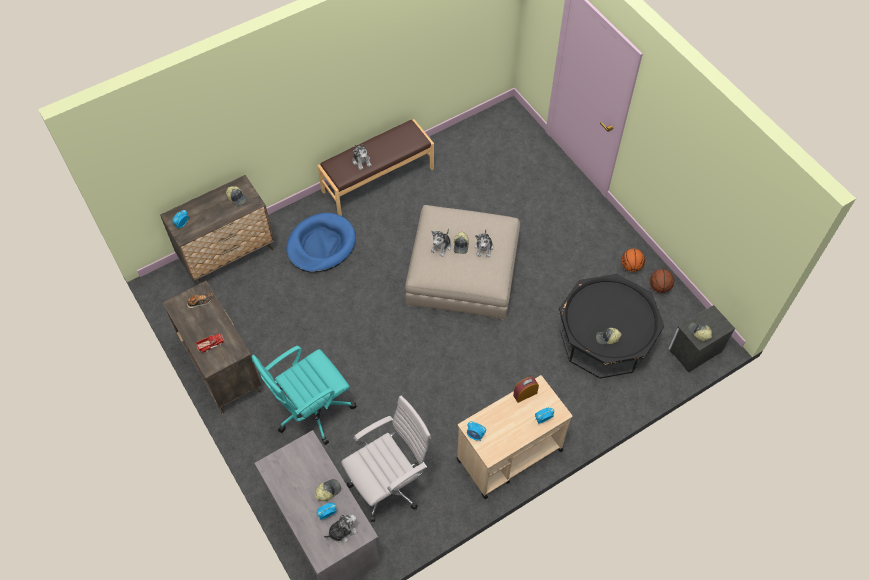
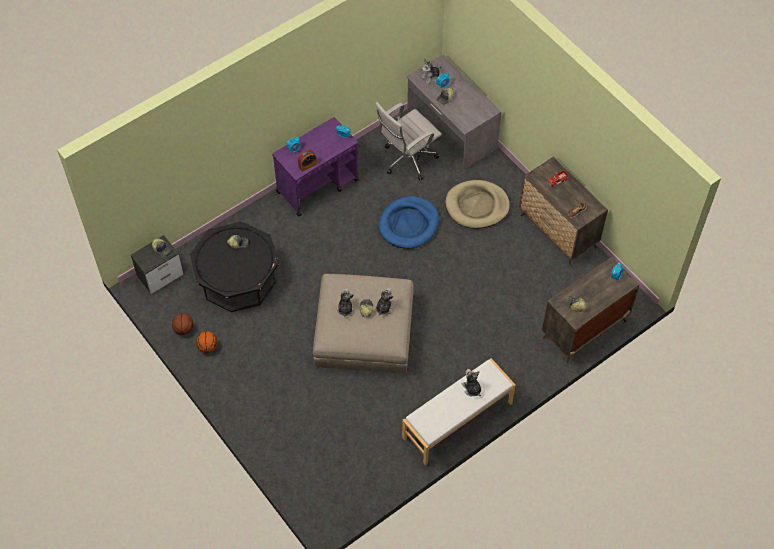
camera: 175 degrees right, 0 degrees up
(311, 410) = (477, 206): turquoise office chair -> beige dog bed
(321, 245) = (499, 346): blue dog bed -> blue dog bed (409, 224)
(377, 179) = (458, 421): brown bench -> white bench
(508, 455) = (318, 186): beige cart -> purple cart

